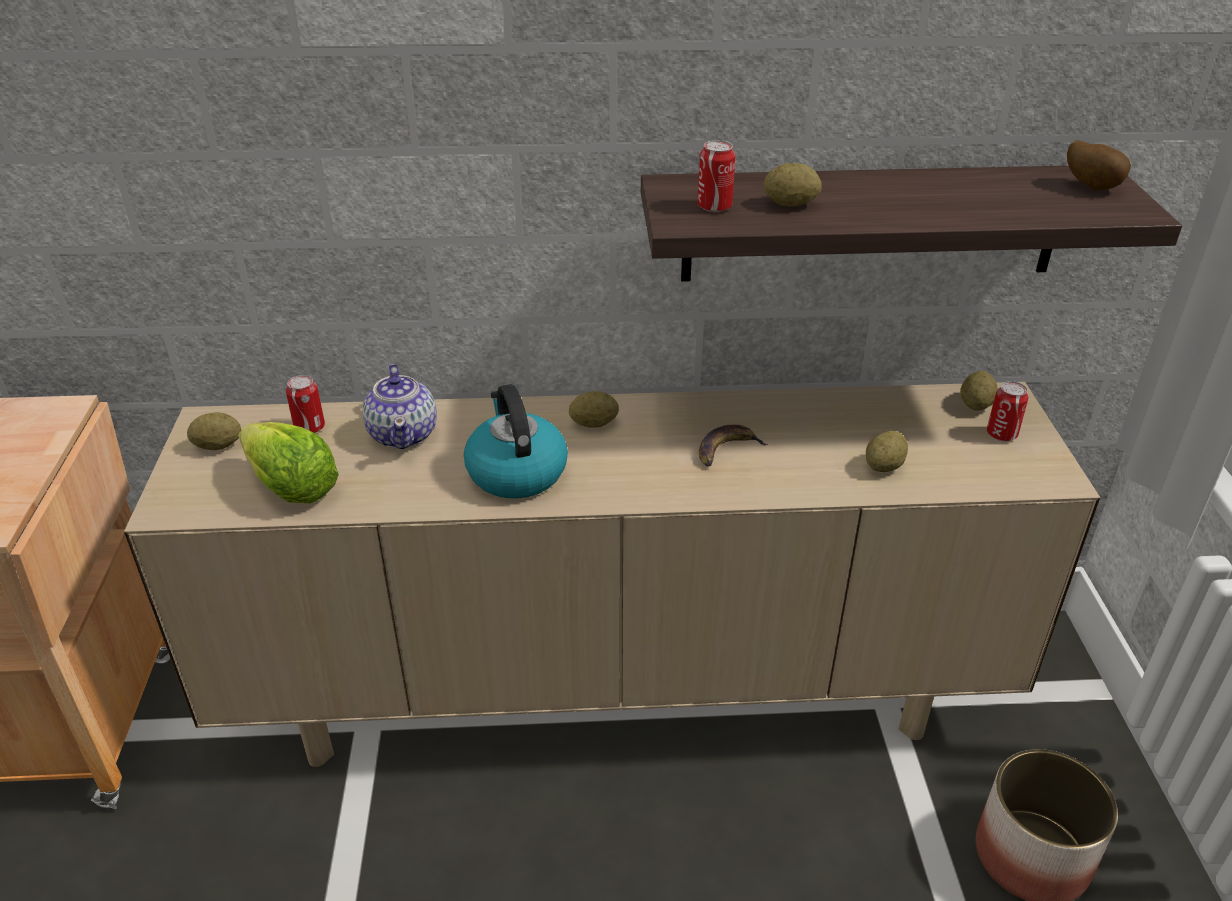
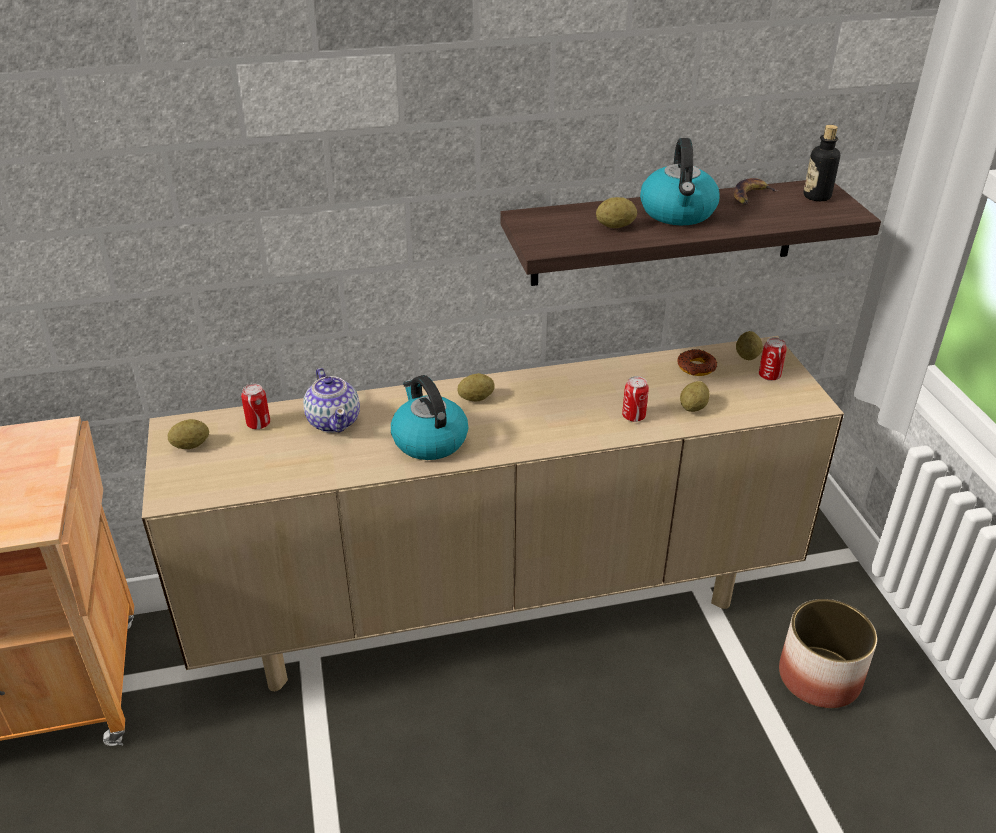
camera: 10 degrees left, 0 degrees up
(292, 488) = (262, 471): lettuce -> none
(714, 207) = (562, 232): can -> can (633, 416)
(726, 450) = (578, 408): banana -> banana (751, 196)
(884, 194) = (678, 213): none -> kettle
(901, 413) = (696, 367): none -> donut
(1092, 187) = (817, 196): potato -> bottle

